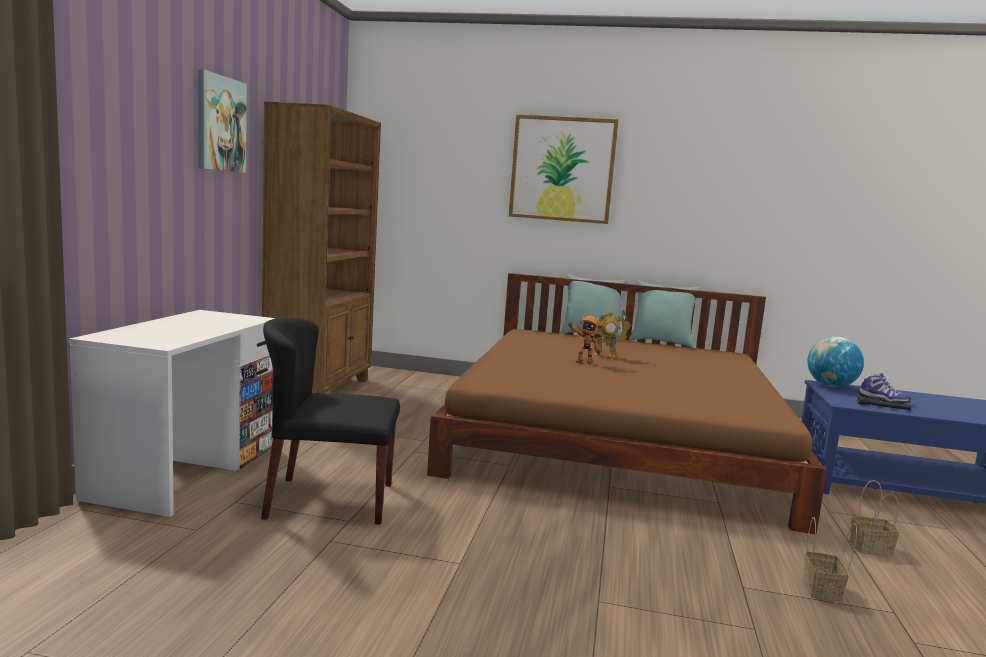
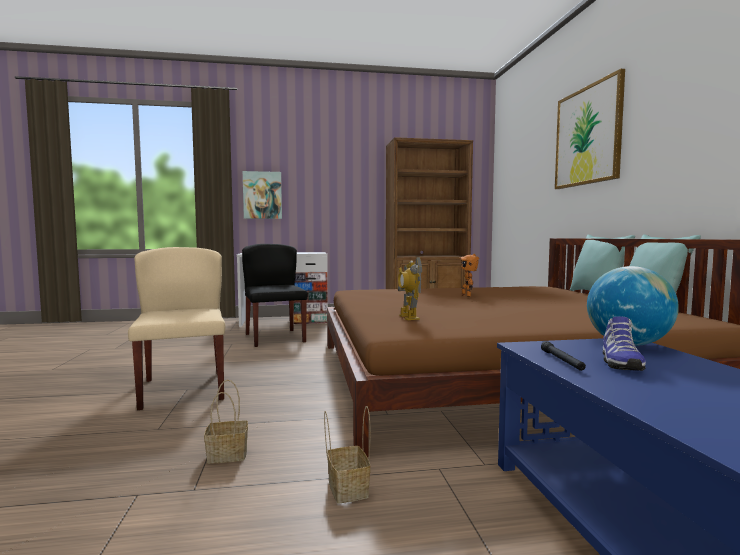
camera: 70 degrees right, 5 degrees down
(220, 124) = (348, 162): picture -> picture (262, 195)
(597, 604) = (183, 389): none -> beige chair
(605, 355) = (513, 298): toy robot -> toy robot (408, 317)

